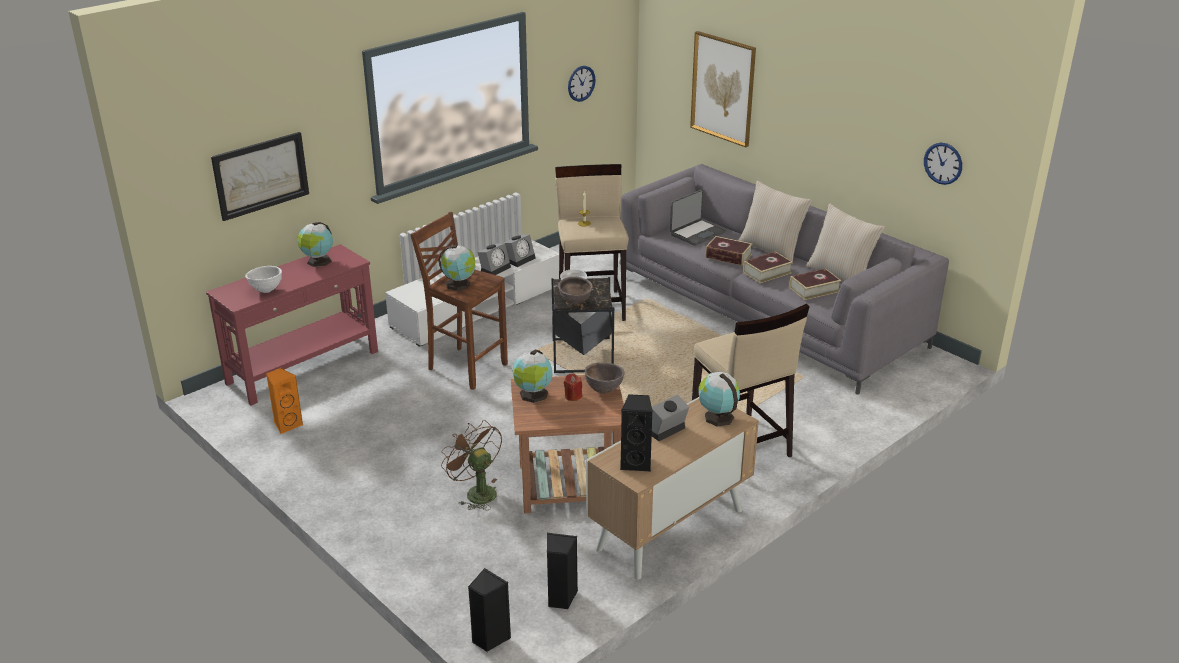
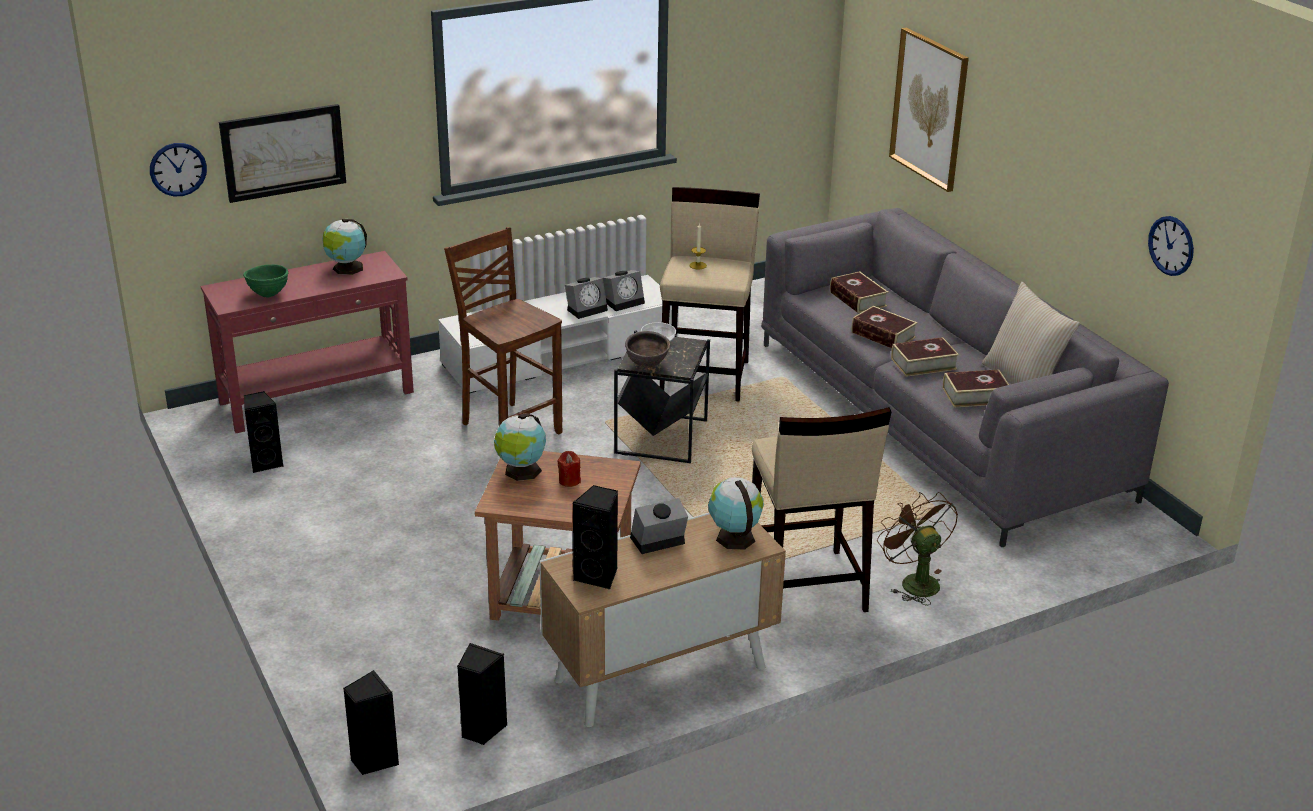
camera: 15 degrees right, 0 degrees up
(266, 290) = (268, 295): white bowl -> green bowl
(287, 424) = (265, 463): orange speaker -> black speaker
(459, 284) = (501, 320): globe -> none
(476, 492) = (445, 583): brown fan -> brown fan (914, 581)
(581, 83) = (749, 81): wall clock -> wall clock (178, 169)
(604, 390) = (612, 480): brown bowl -> none
(697, 233) = (858, 299): laptop -> book
(771, 249) = (948, 334): beige pillow -> none

